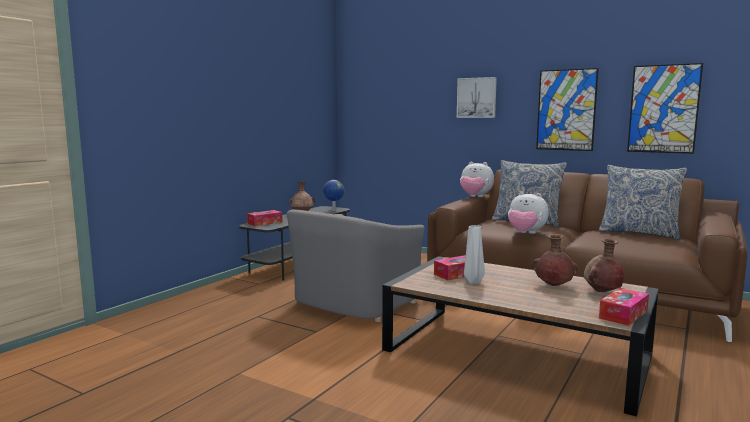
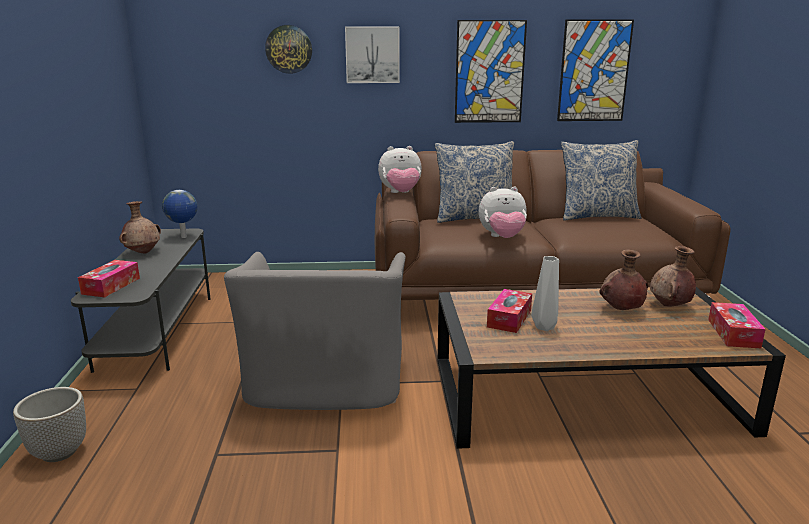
camera: 35 degrees left, 10 degrees up
(198, 297) = (59, 452): none -> planter
(422, 95) = (289, 49): none -> wall clock

